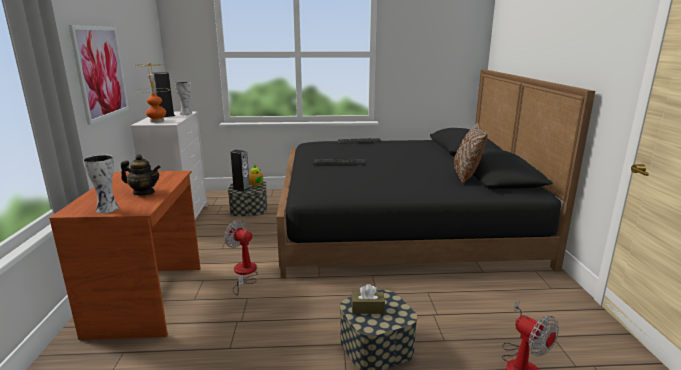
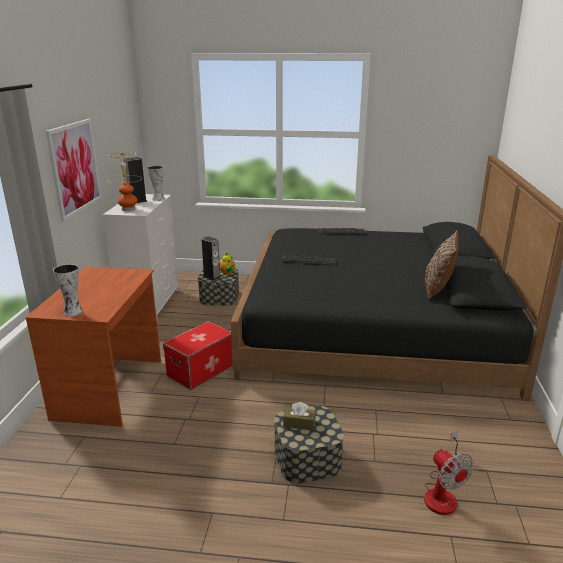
camera: 10 degrees right, 5 degrees up
(144, 193) = (106, 295): teapot -> none
(244, 273) = (201, 370): fan -> storage box

